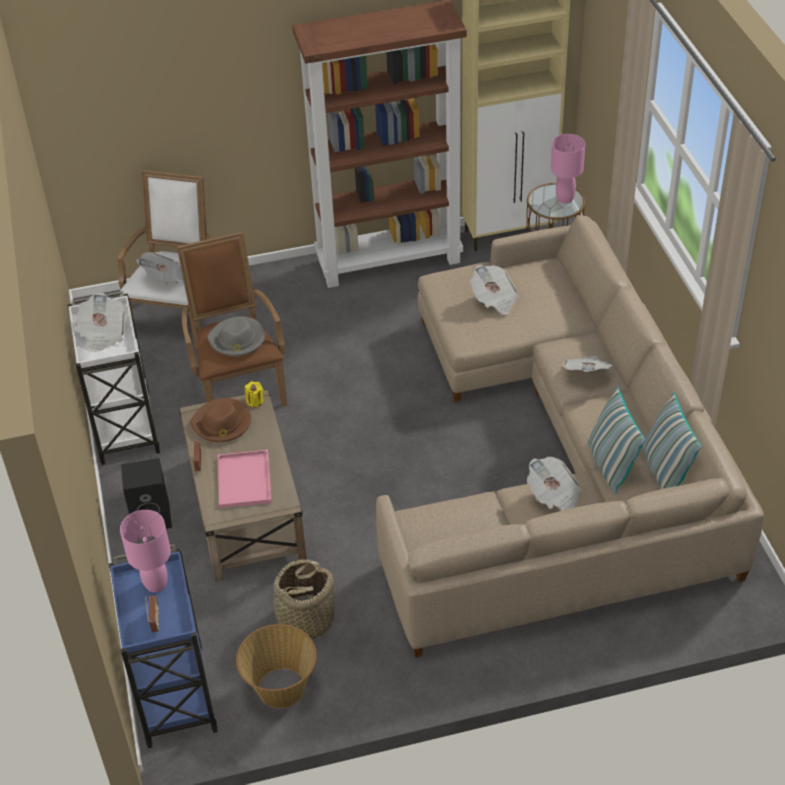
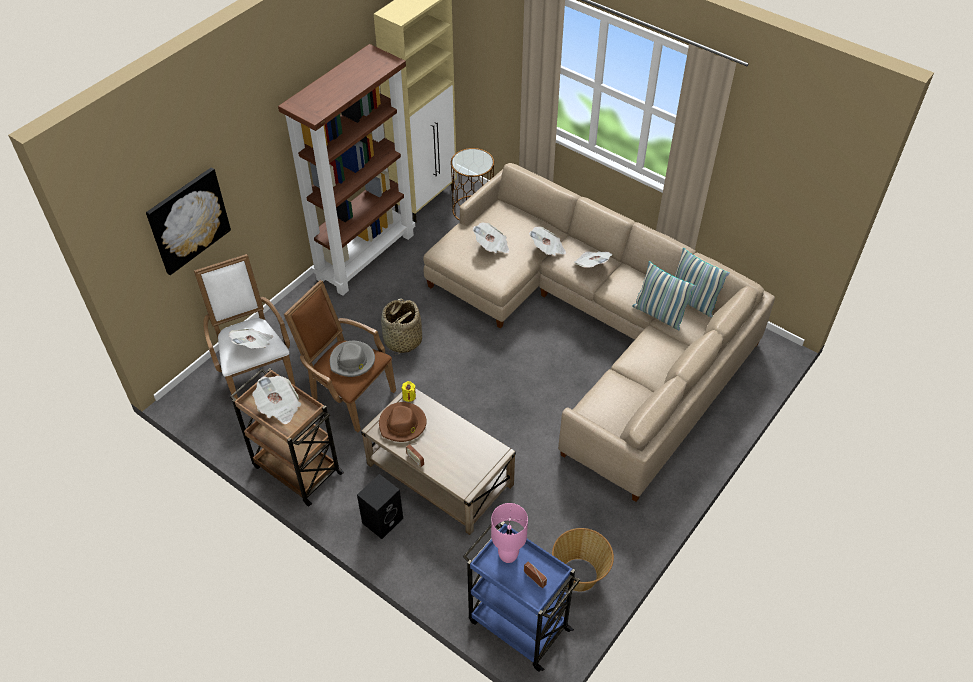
camera: 40 degrees left, 5 degrees up
(125, 425) = (296, 469): white cart -> brown cart
(147, 110) = (188, 220): none -> picture
(245, 481) = (459, 453): pink tray -> none
(305, 619) = (549, 522): basket -> basket (402, 340)
(554, 496) = (650, 351): newspaper -> newspaper (547, 249)
(565, 198) = (477, 158): pink table lamp -> none

